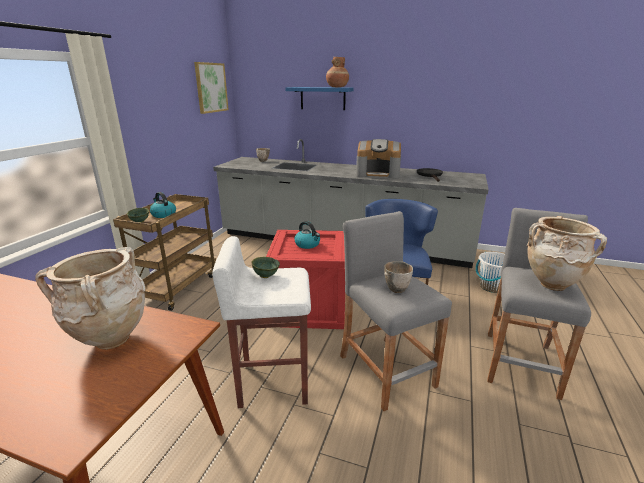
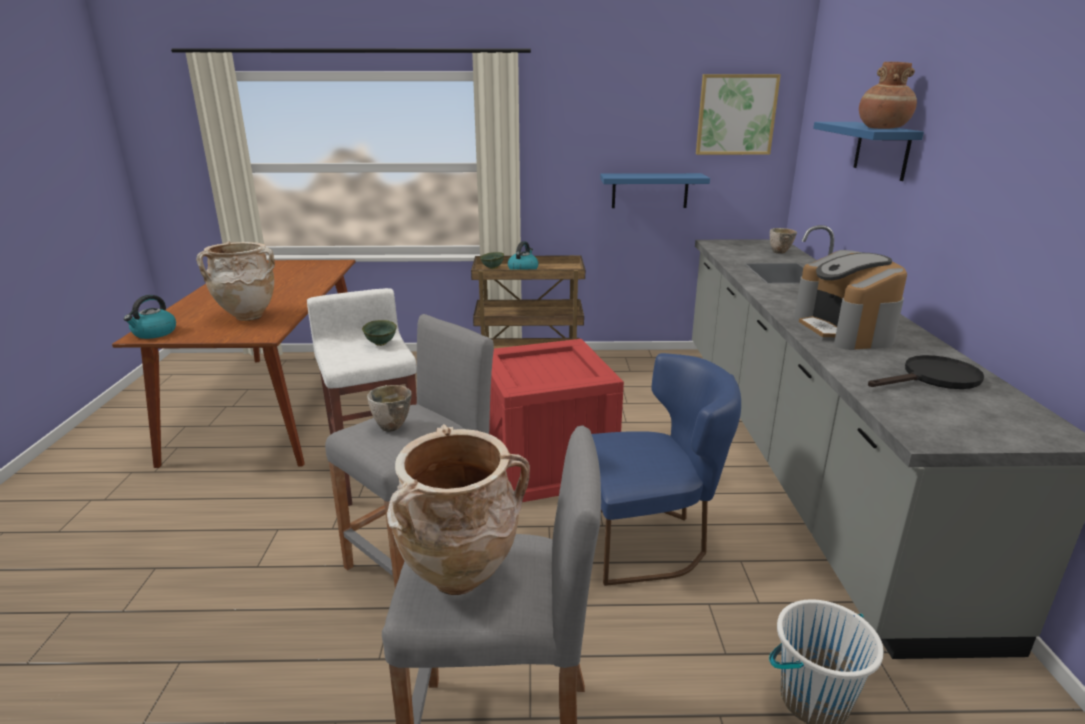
camera: 70 degrees right, 0 degrees up
(186, 141) = (650, 190): none -> blue shelf
(308, 244) = (554, 368): kettle -> kettle (154, 333)

